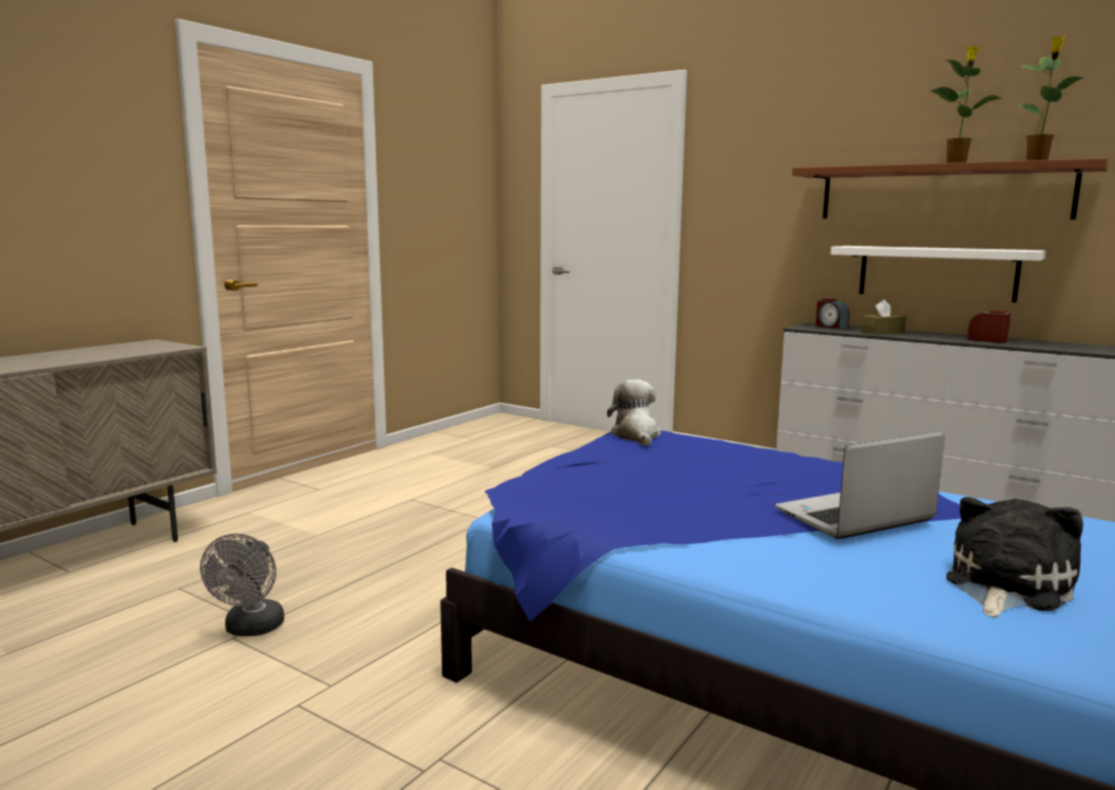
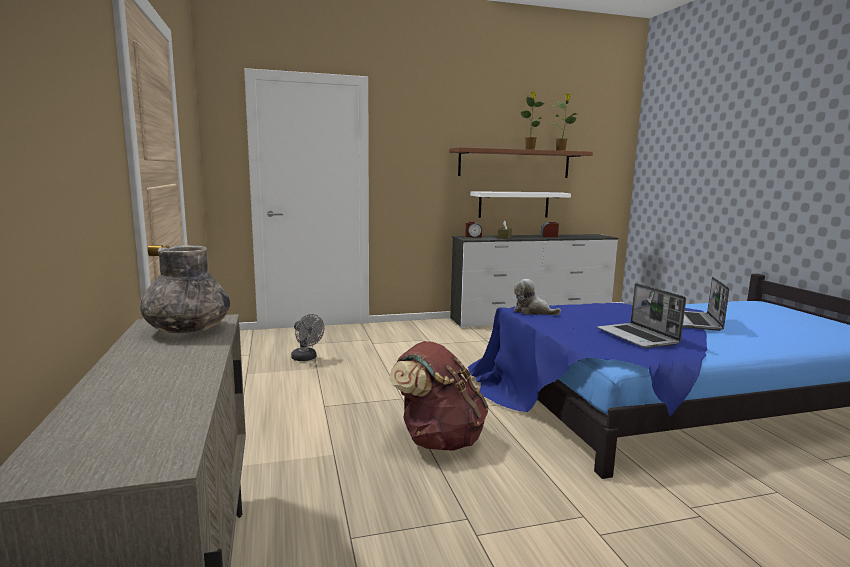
camera: 50 degrees left, 0 degrees up
(138, 348) = (188, 330): none -> grey vase
(251, 629) = (471, 524): grey fan -> grey fan (306, 358)
(412, 565) = (438, 440): none -> brown backpack
(634, 495) = (638, 337): none -> laptop
(1004, 586) = (777, 330): plush toy -> none

